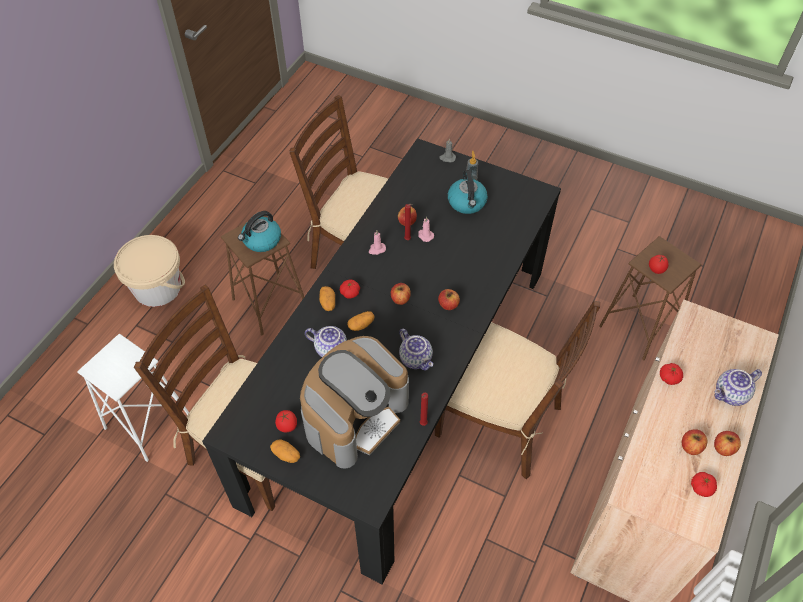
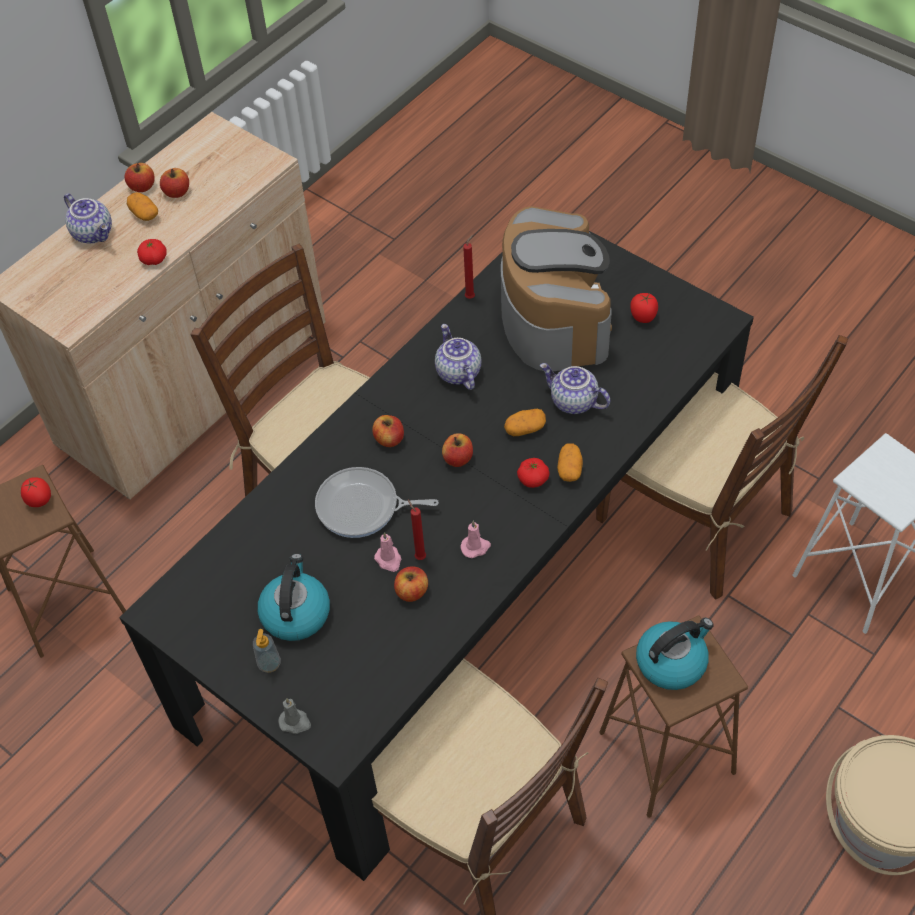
camera: 165 degrees left, 0 degrees up
(286, 455) = (646, 288): potato -> potato (144, 214)
(355, 415) = (554, 317): coffee machine -> coffee machine turned 120 degrees clockwise
(450, 261) = (362, 507): none -> frying pan
(701, 488) = (191, 158): tomato -> none
(731, 395) = (94, 233): teapot -> teapot turned 60 degrees clockwise

